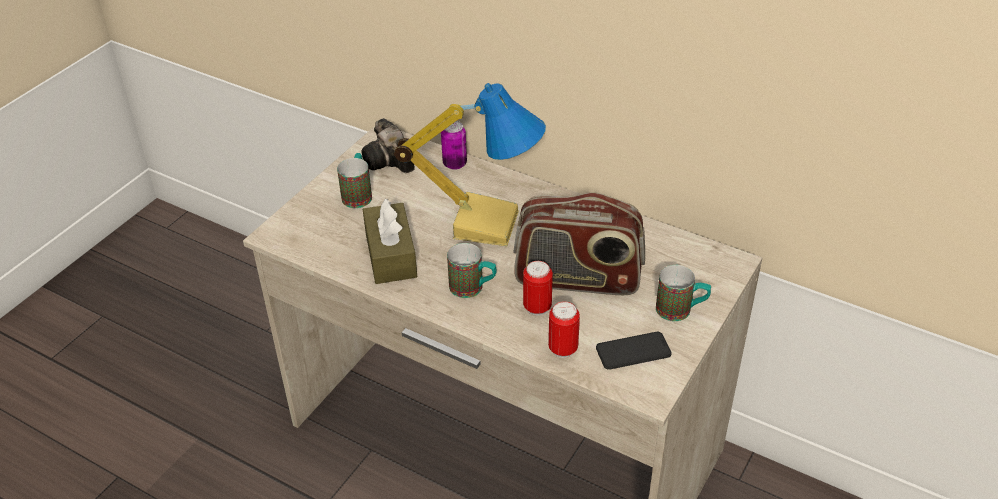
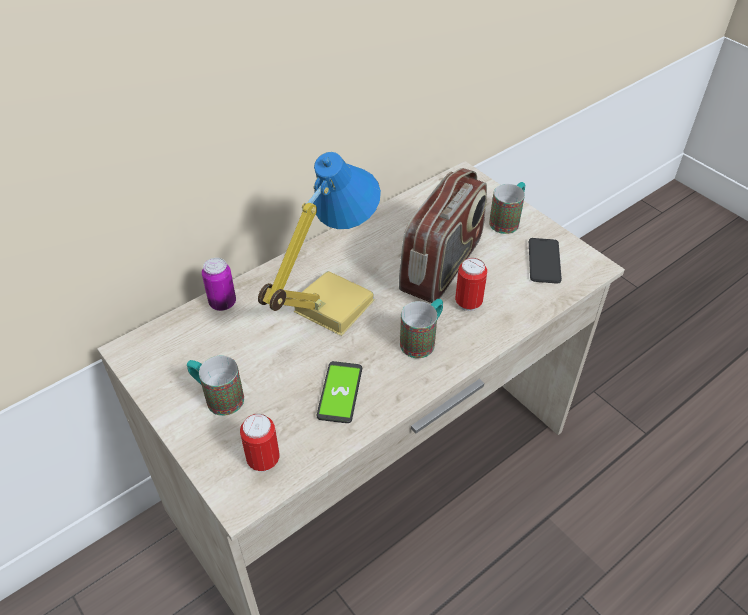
camera: 70 degrees left, 5 degrees up
(389, 161) = (179, 355): camera -> none
(391, 255) = (340, 392): brown tissue box -> phone
(563, 349) = (527, 302): can -> can (263, 460)

